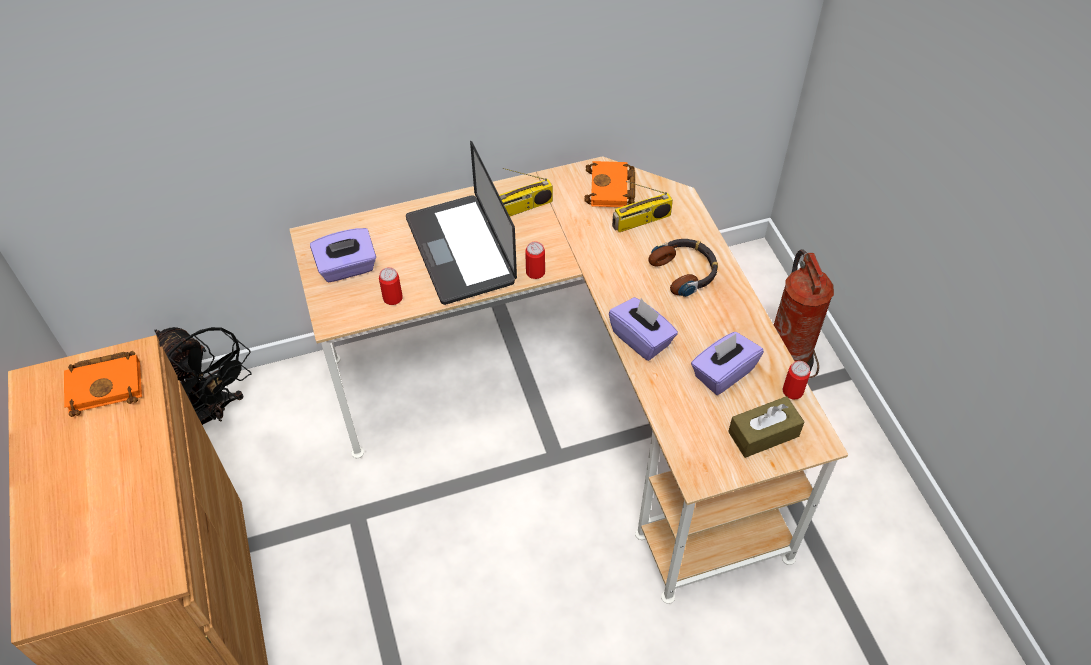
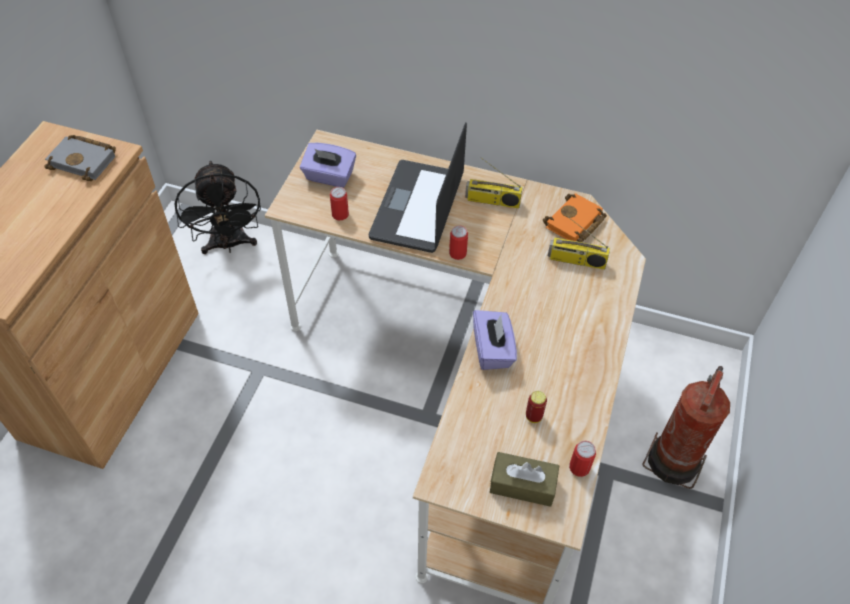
camera: 35 degrees right, 0 degrees up
(107, 384) = (85, 161): orange book -> grey book
(685, 271) = (576, 319): headphones -> none
(723, 373) = (533, 416): purple tissue box -> can

